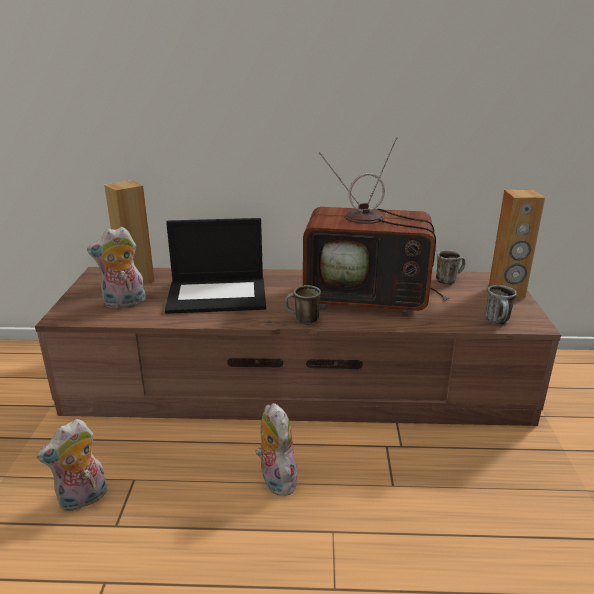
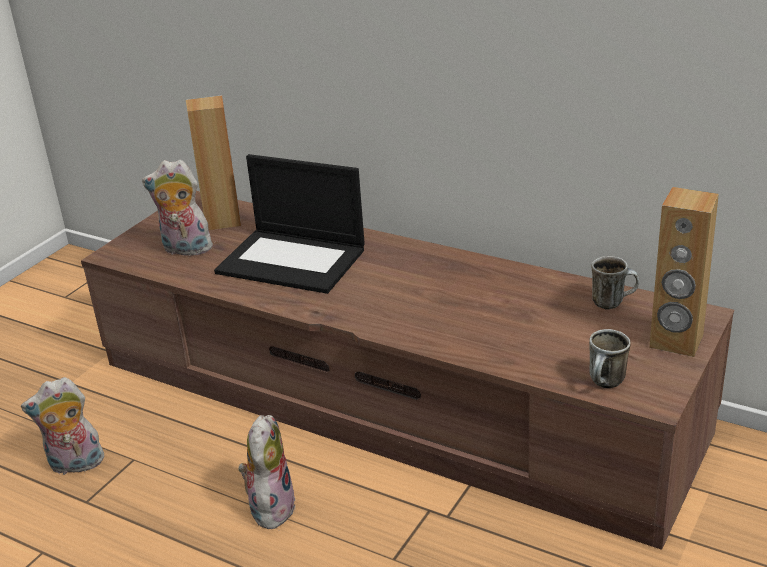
camera: 30 degrees right, 5 degrees up
(302, 321) = (354, 320): mug -> none
(370, 297) = (473, 304): television -> none

